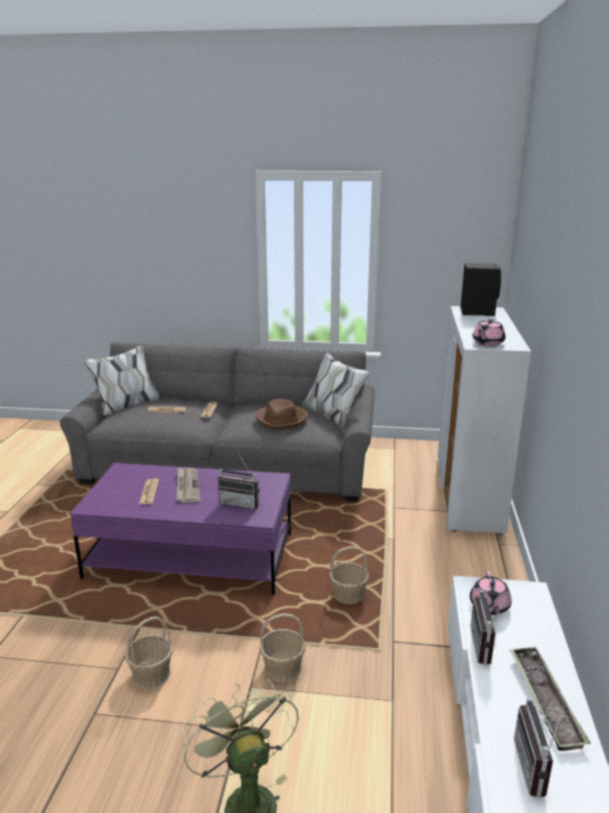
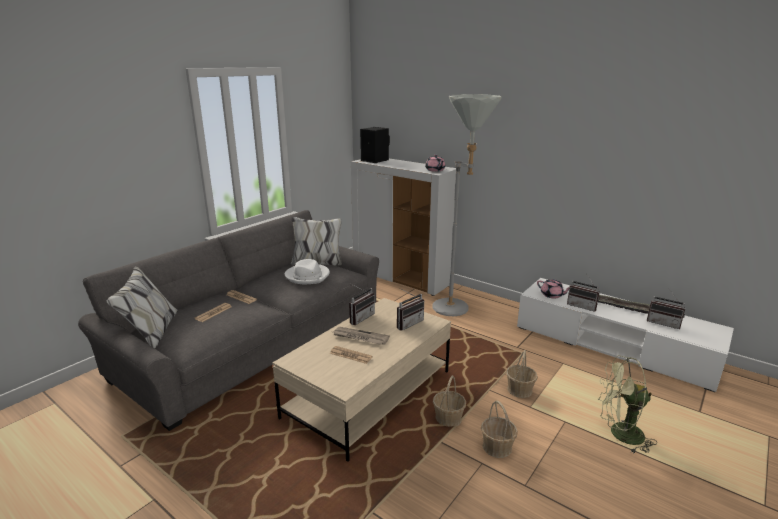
camera: 60 degrees left, 0 degrees up
(191, 556) = (369, 394): purple coffee table -> beige coffee table
(229, 474) = (359, 317): none -> radio
(282, 419) = (308, 276): brown hat -> white hat
(348, 595) = (467, 346): basket -> basket (448, 418)
(439, 561) = (458, 309): none -> grey floor lamp

